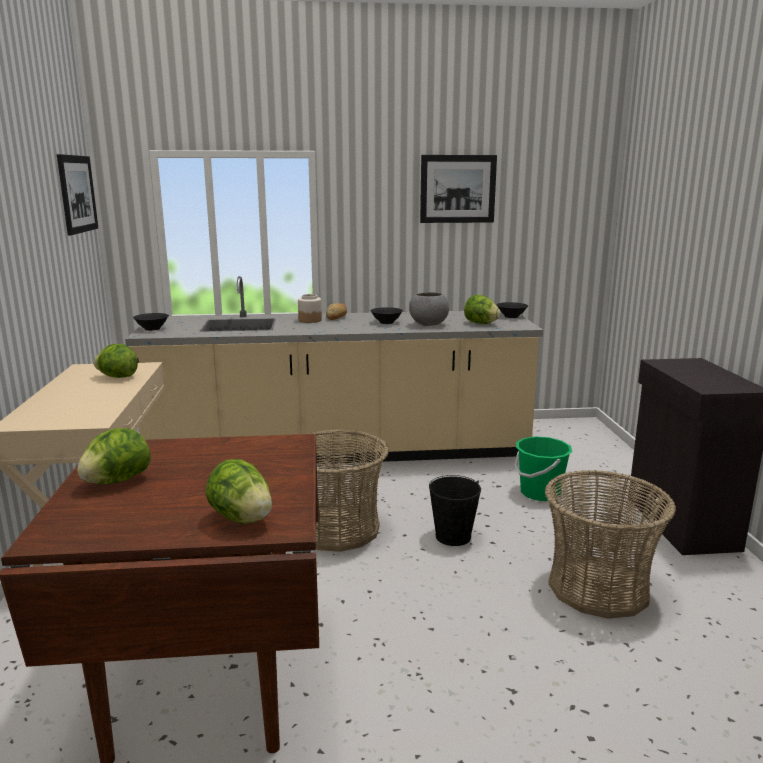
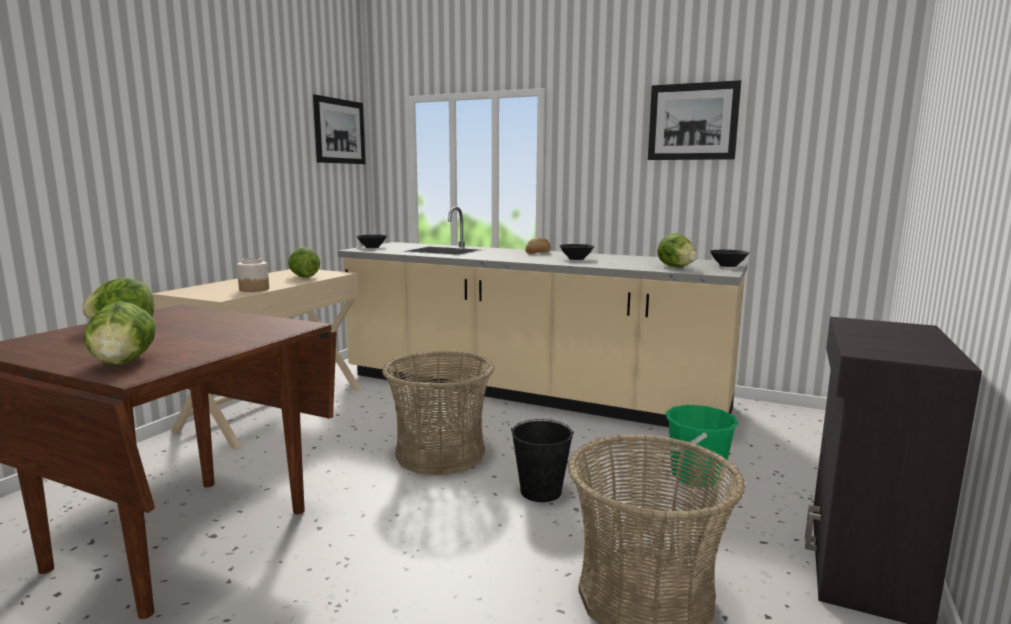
camera: 30 degrees right, 5 degrees down
(310, 320) = (509, 252): jar -> jar (254, 289)
(428, 325) = (614, 263): grey bowl -> none

